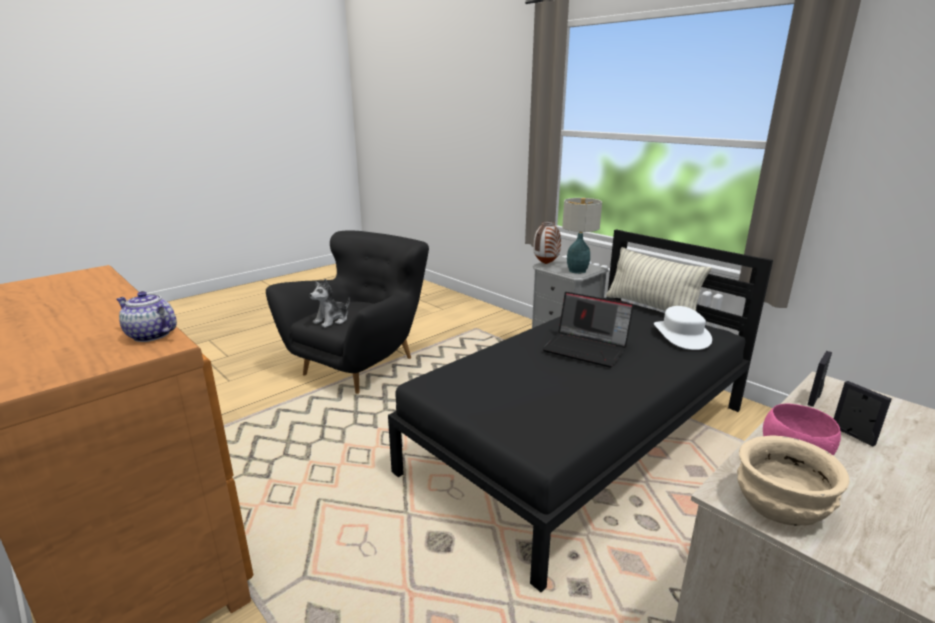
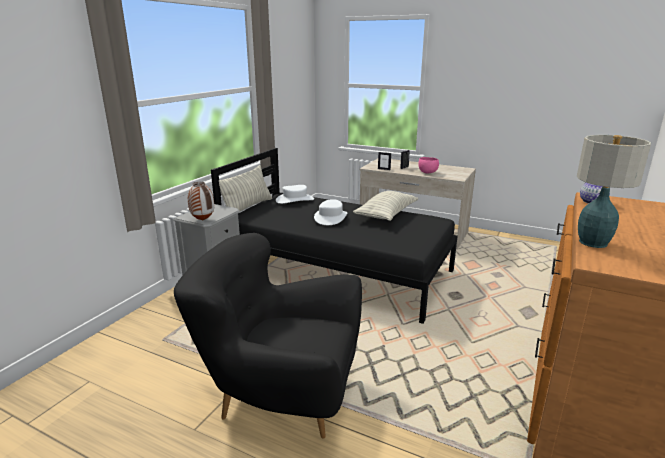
camera: 110 degrees left, 0 degrees up
(332, 320) = (320, 339): plush toy -> none
(577, 270) = (220, 210): table lamp -> table lamp (592, 243)
(587, 348) = (330, 217): laptop -> white hat
(592, 399) = (386, 215): none -> pillow
(780, 505) = (454, 174): beige bowl -> none

